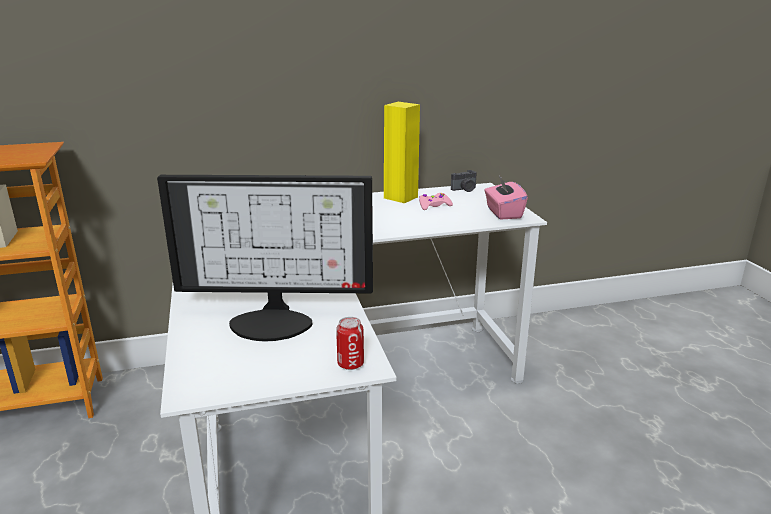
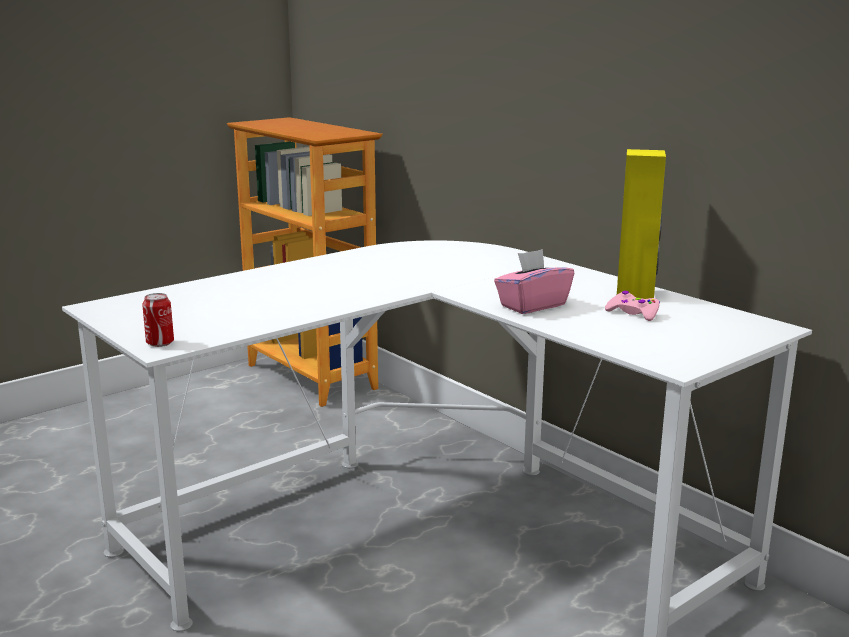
camera: 65 degrees right, 5 degrees down
(273, 320) = (227, 305): monitor -> none
(465, 189) = (739, 319): camera -> none
(503, 213) = (674, 351): pink tissue box -> pink tissue box (532, 305)

